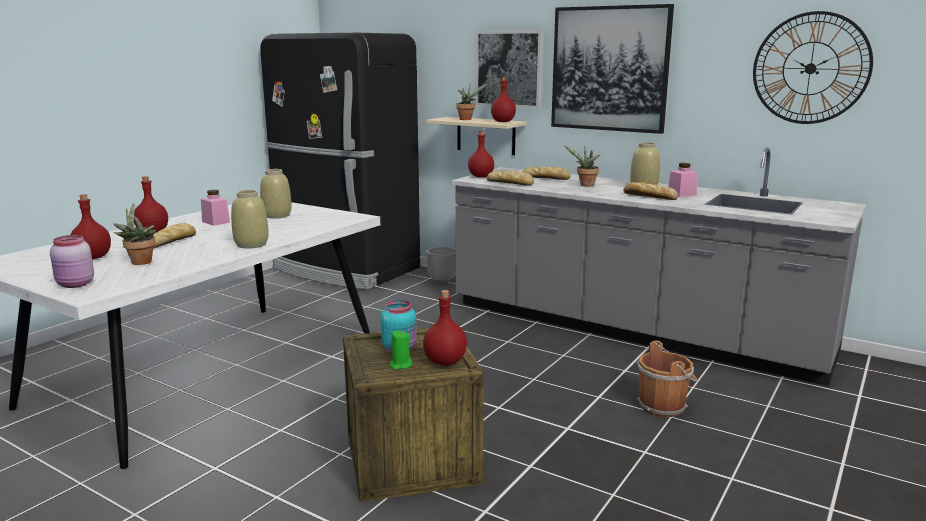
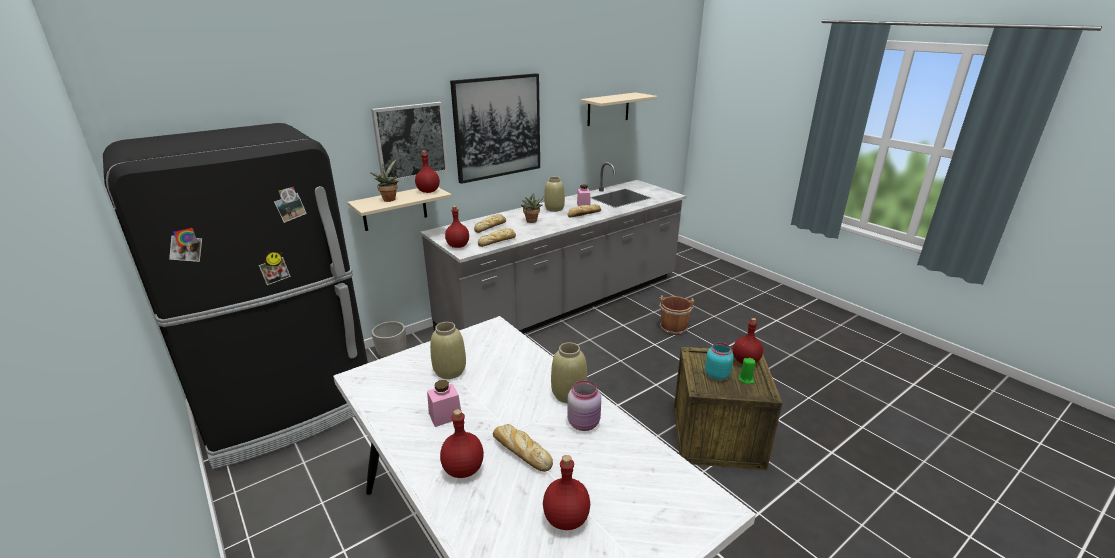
camera: 70 degrees left, 10 degrees up
(75, 284) = (680, 523): pink jar -> pink jar (584, 423)
(140, 262) = (602, 474): potted plant -> none
(810, 68) = (608, 109): wall clock -> beige shelf

